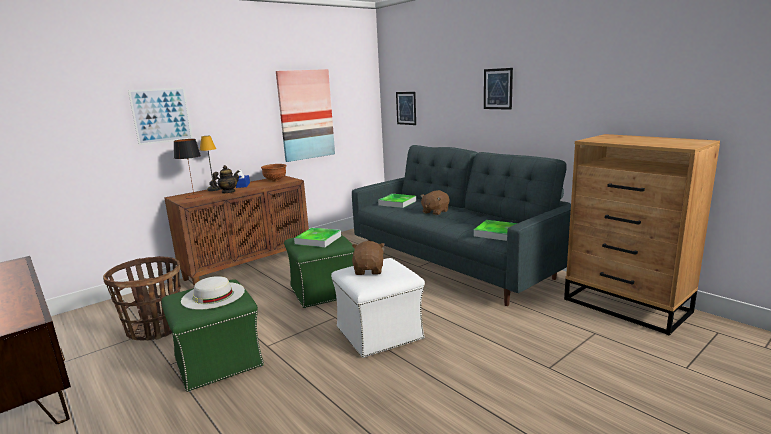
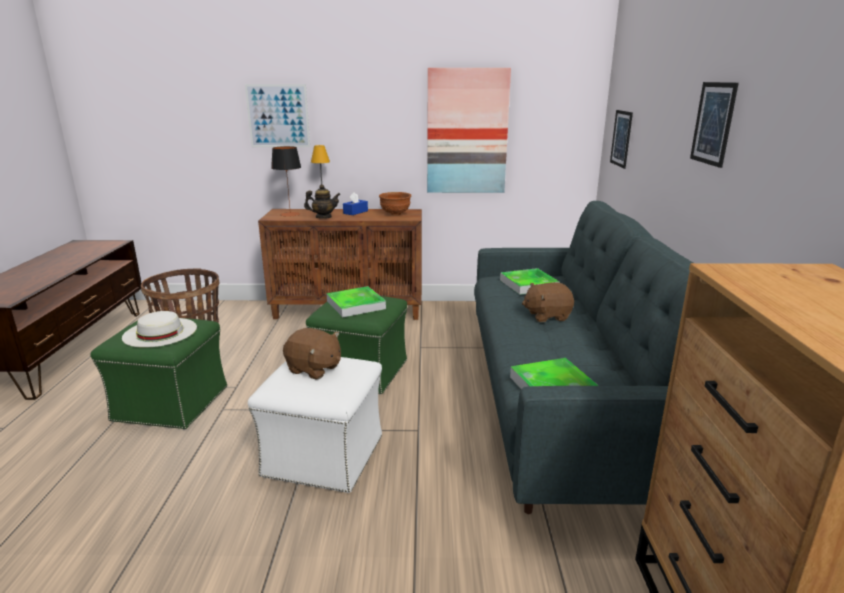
camera: 40 degrees right, 5 degrees up
(369, 270) = (314, 369): brown plush toy -> brown plush toy turned 75 degrees clockwise

